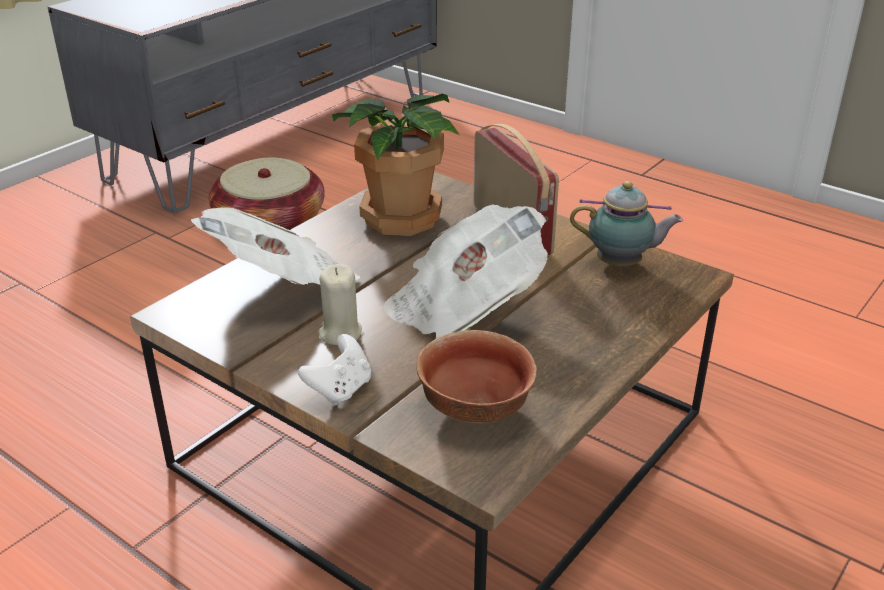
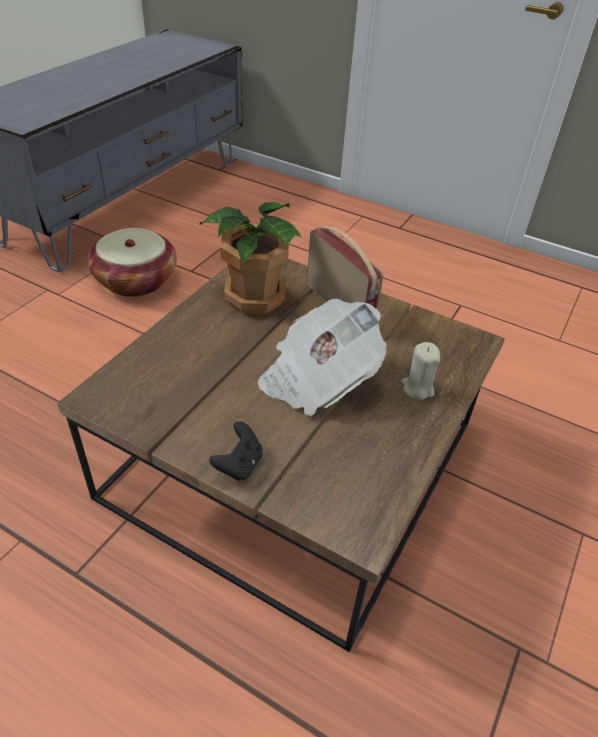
camera: 10 degrees left, 10 degrees up
(282, 283) = (174, 364): newspaper -> none
(340, 332) = (228, 409): beige candle -> beige candle (417, 388)
(340, 389) = (239, 465): white game controller -> black game controller
(477, 408) = (346, 475): bowl -> none
(621, 264) = (425, 333): teapot -> none

